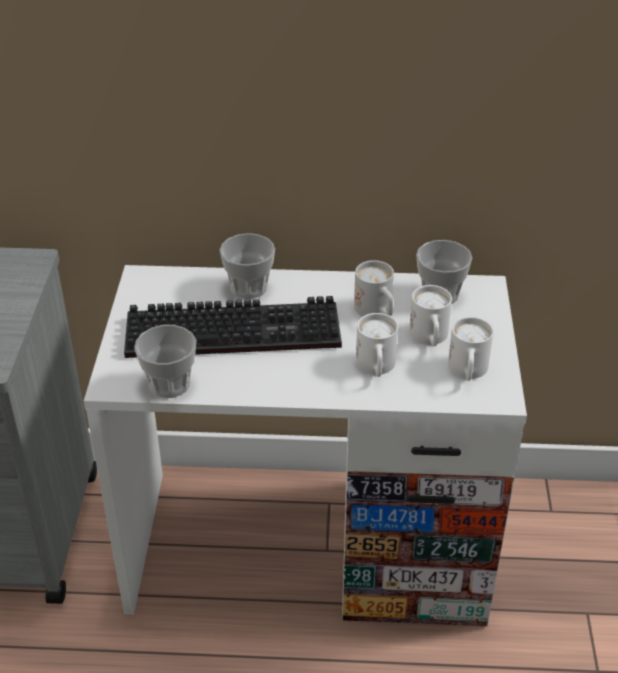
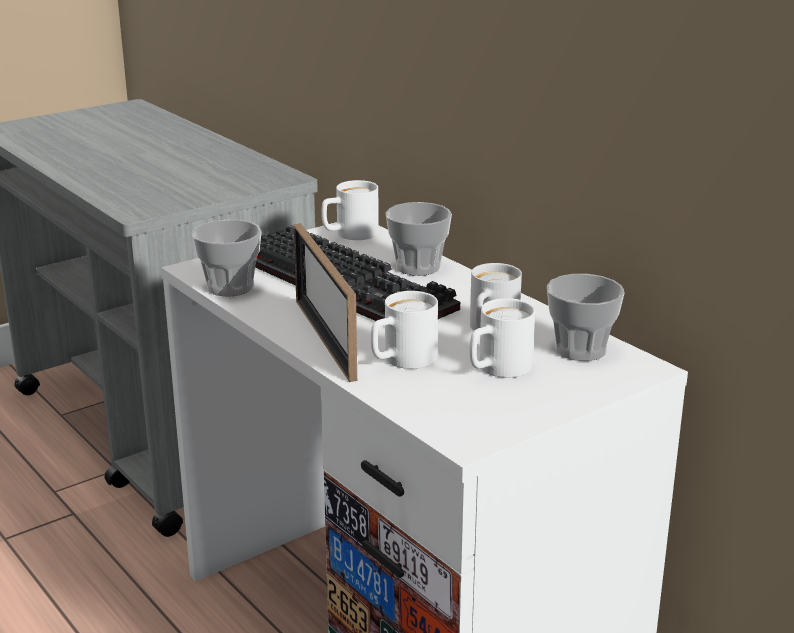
camera: 50 degrees right, 15 degrees down
(307, 383) = (325, 338): none -> picture frame
(467, 372) = (477, 408): white mug -> white mug (349, 235)

